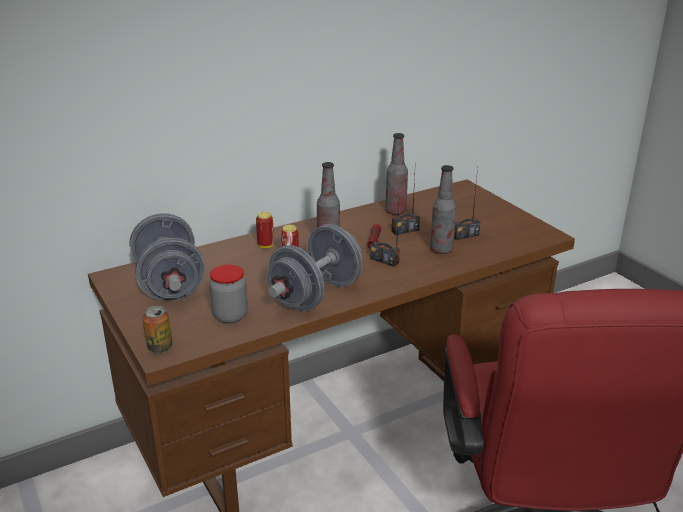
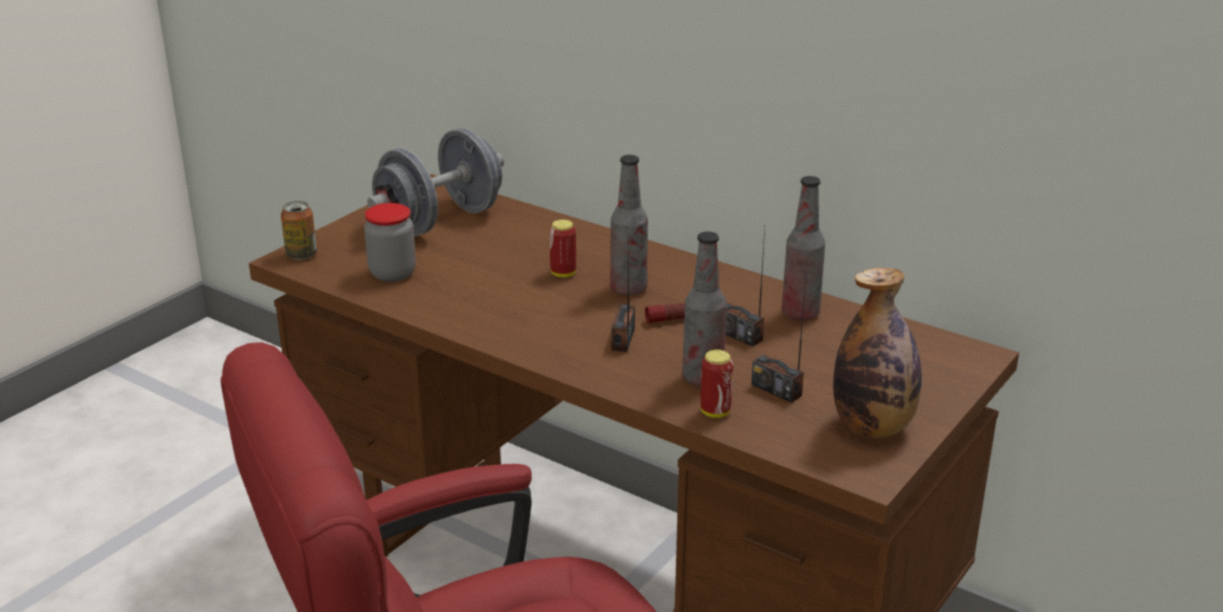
camera: 65 degrees right, 0 degrees up
(265, 246) = (587, 248): can -> can (715, 412)
(316, 295) = (482, 313): grey dumbbell -> none
(511, 224) = (873, 427): none -> bottle

